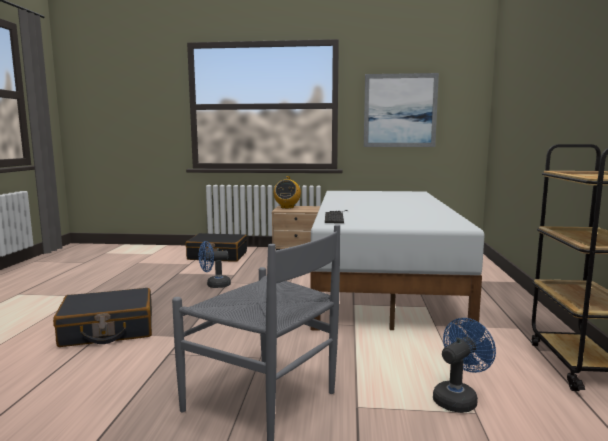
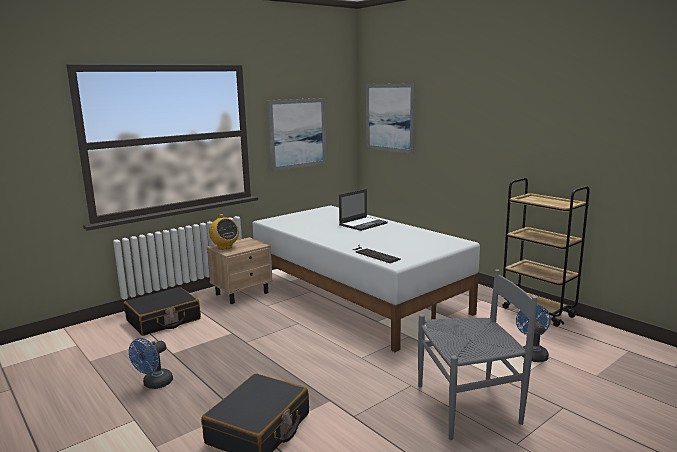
camera: 45 degrees left, 5 degrees up
(214, 285) = (241, 350): blue fan -> blue fan (154, 384)
(407, 202) = (363, 224): none -> laptop
(507, 90) = (389, 117): none -> picture

